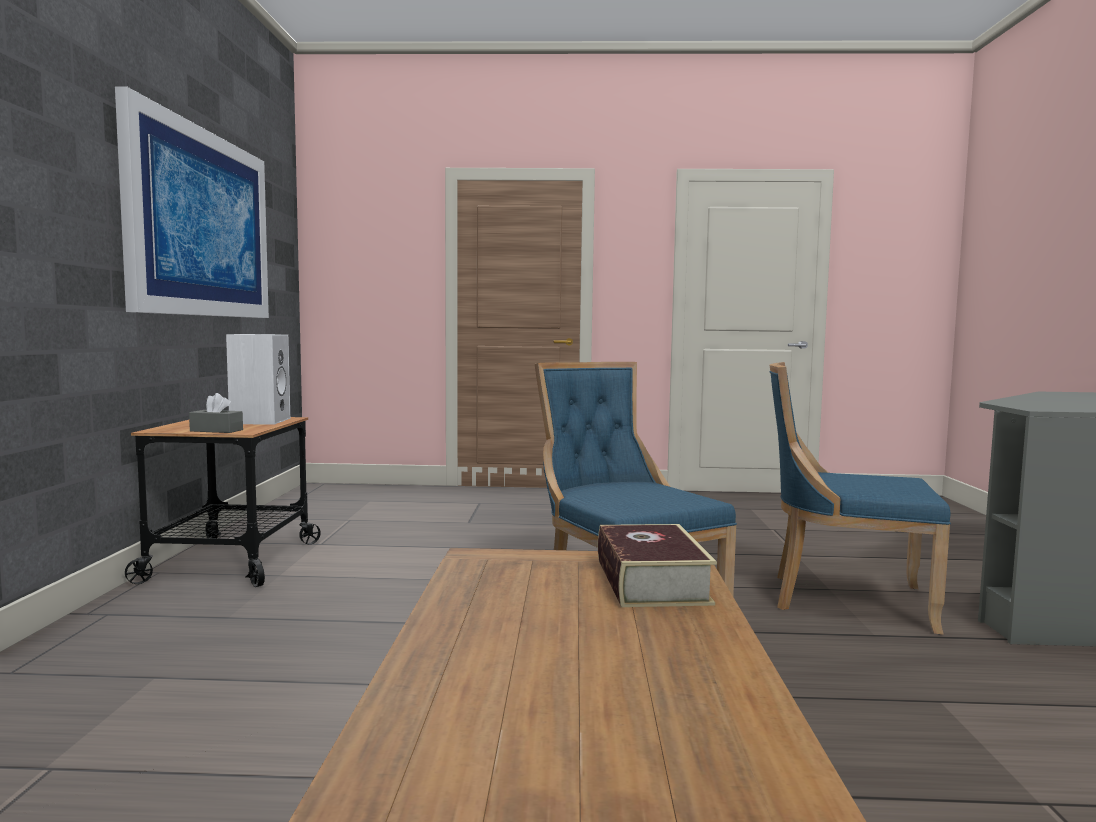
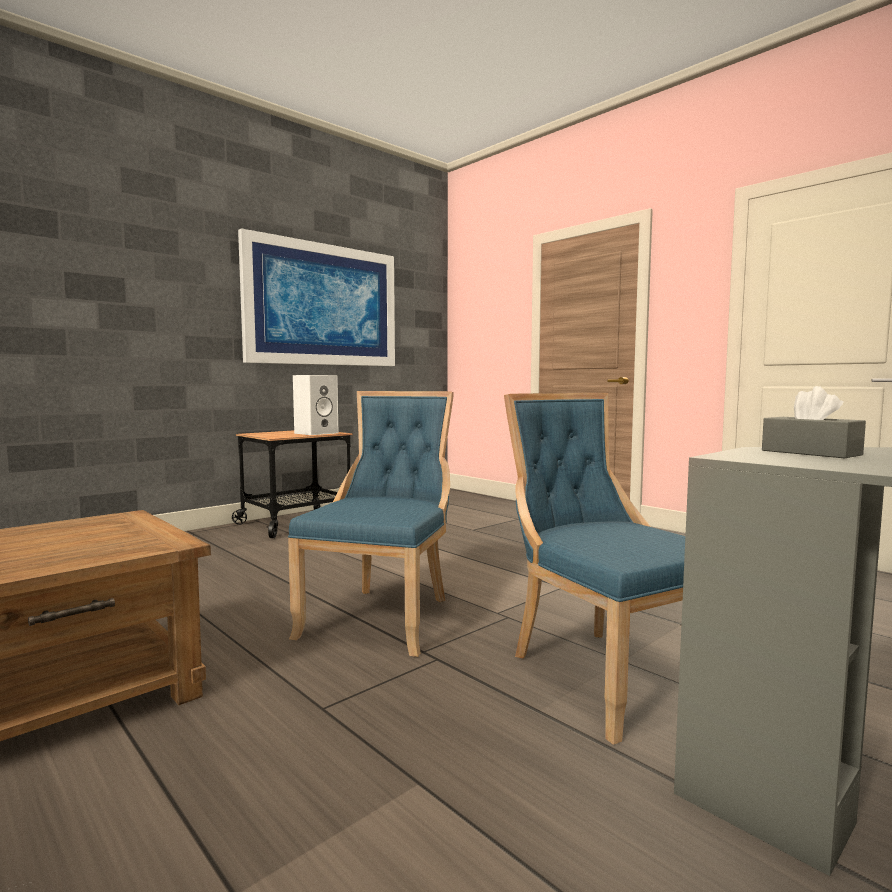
camera: 45 degrees right, 0 degrees up
(216, 430) = (268, 435): grey tissue box -> grey tissue box (810, 453)
(651, 582) = (107, 547): book -> none

